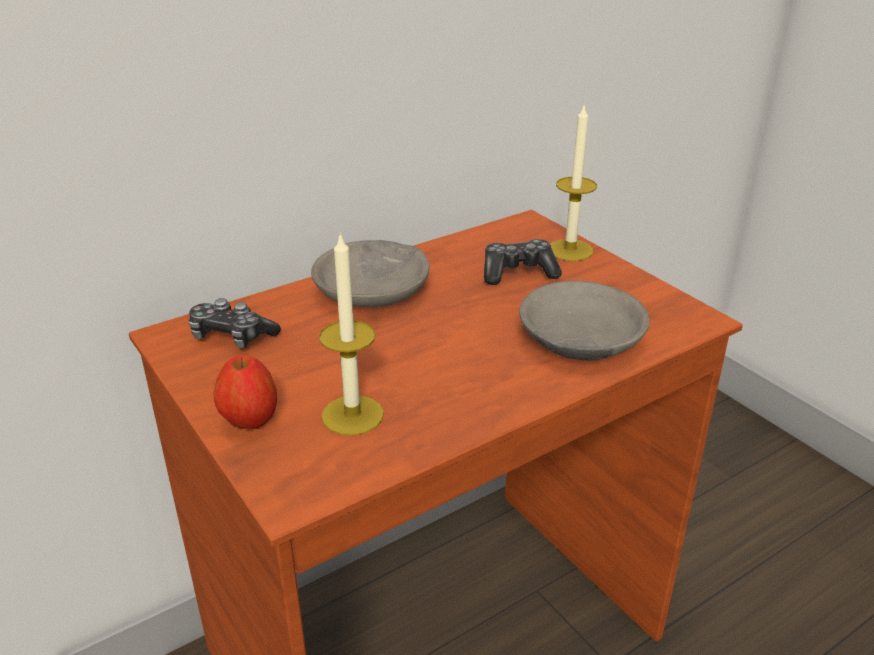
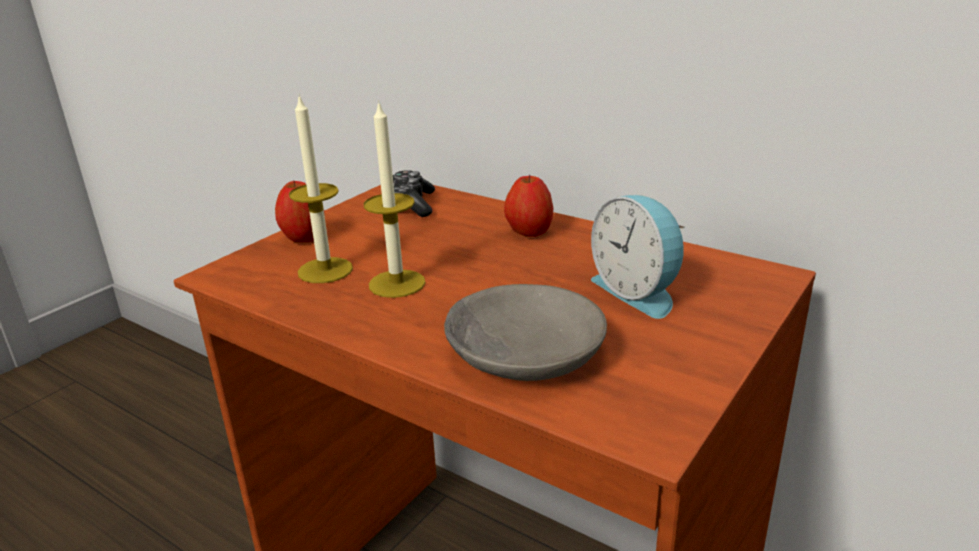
camera: 70 degrees right, 5 degrees down
(373, 289) = (529, 233): grey bowl -> apple
(518, 272) = (638, 291): game controller -> alarm clock
(570, 250) = (733, 312): candle -> candle (397, 283)

